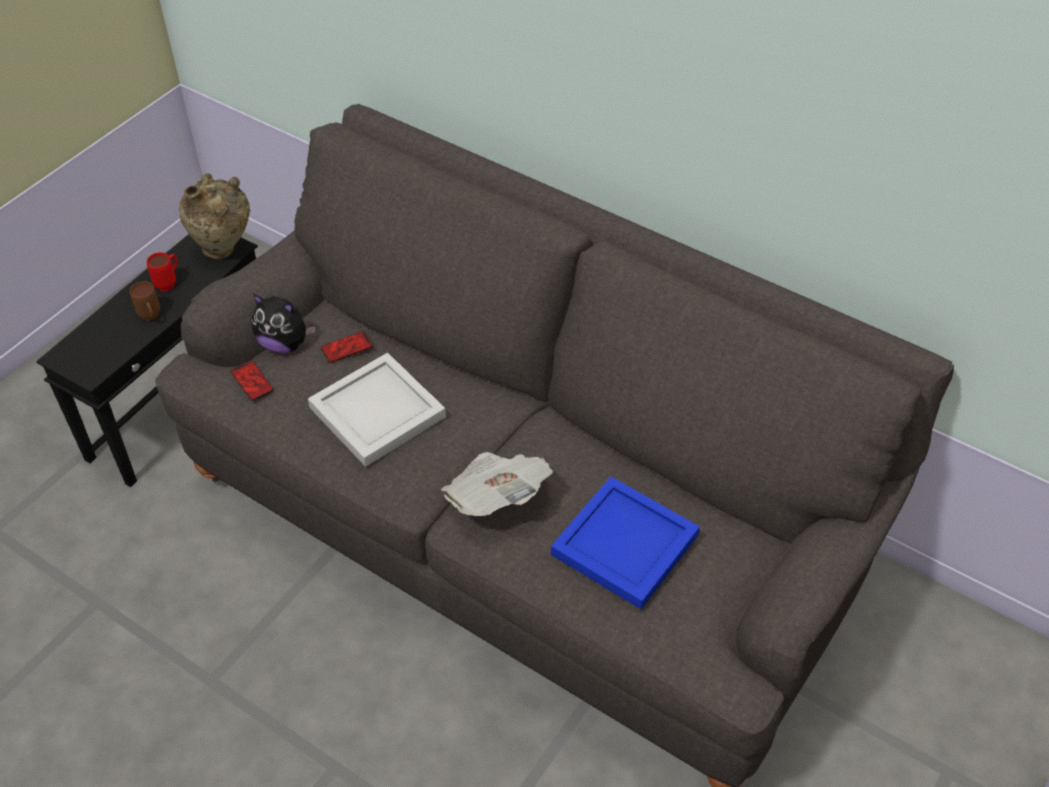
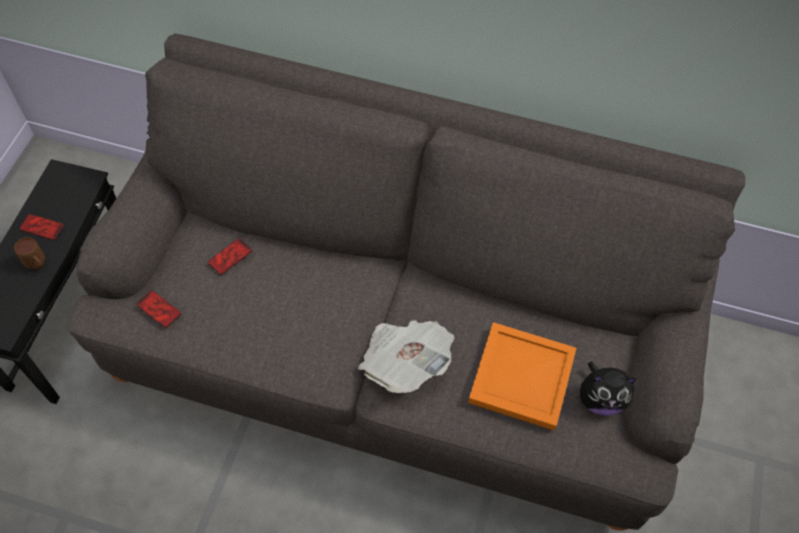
camera: 20 degrees left, 10 degrees up
(169, 283) = (42, 227): red mug -> phone
(224, 250) = (80, 184): beige vase -> none
(284, 344) = (172, 264): plush toy -> plush toy (600, 399)
(377, 414) = (279, 313): white tray -> none
(625, 547) = (522, 379): blue tray -> orange tray

